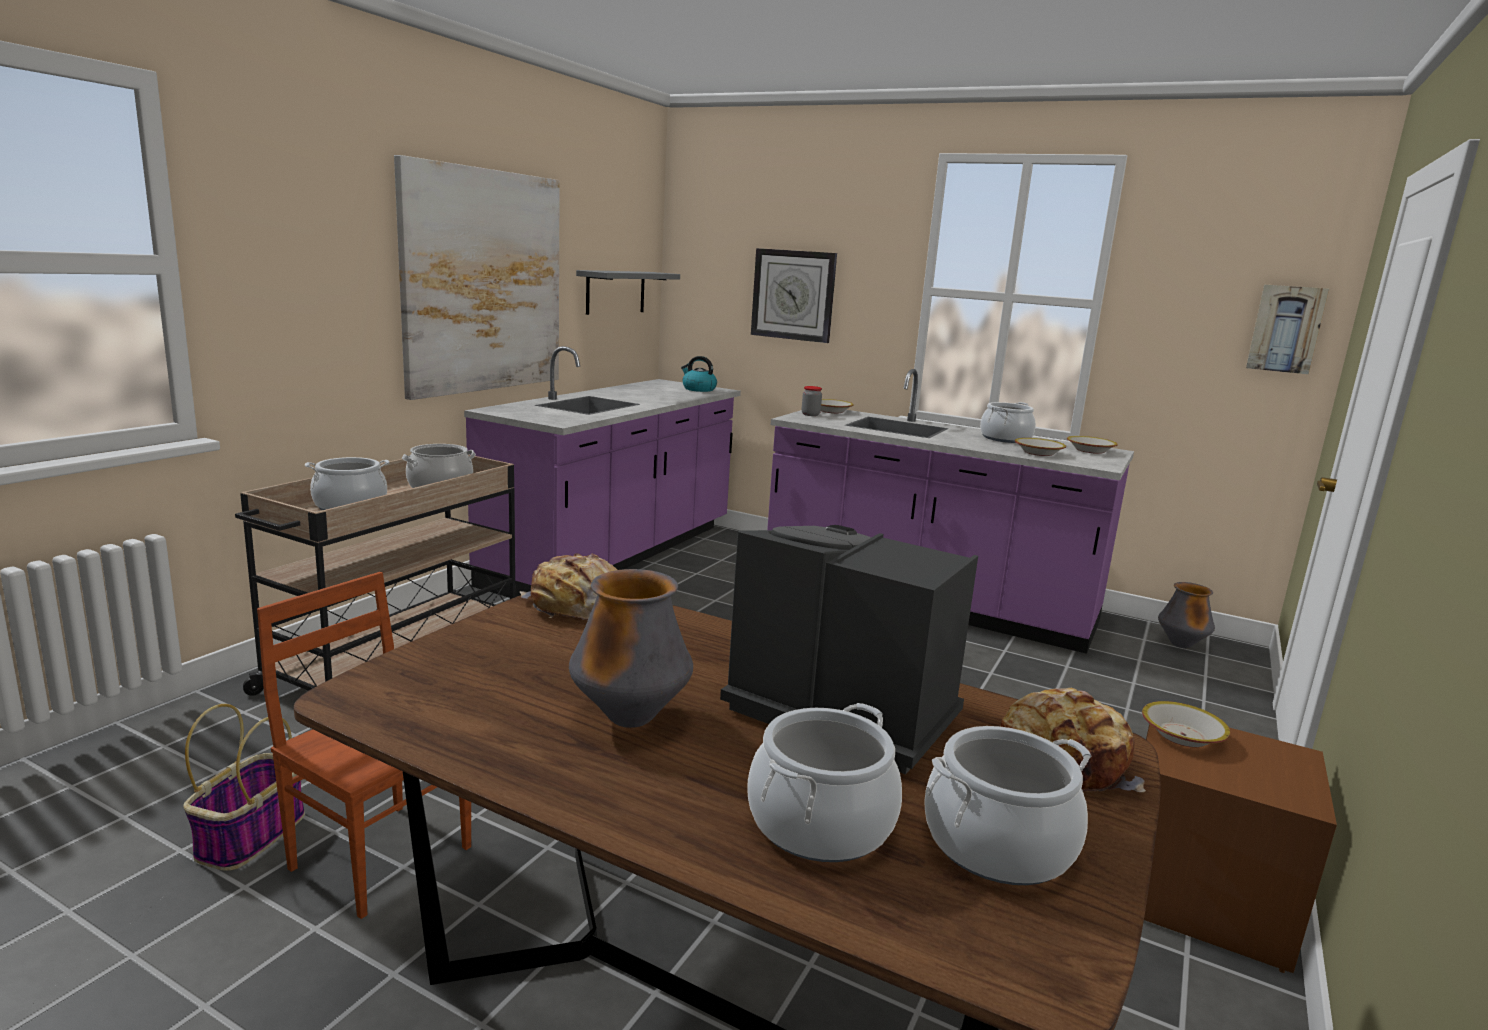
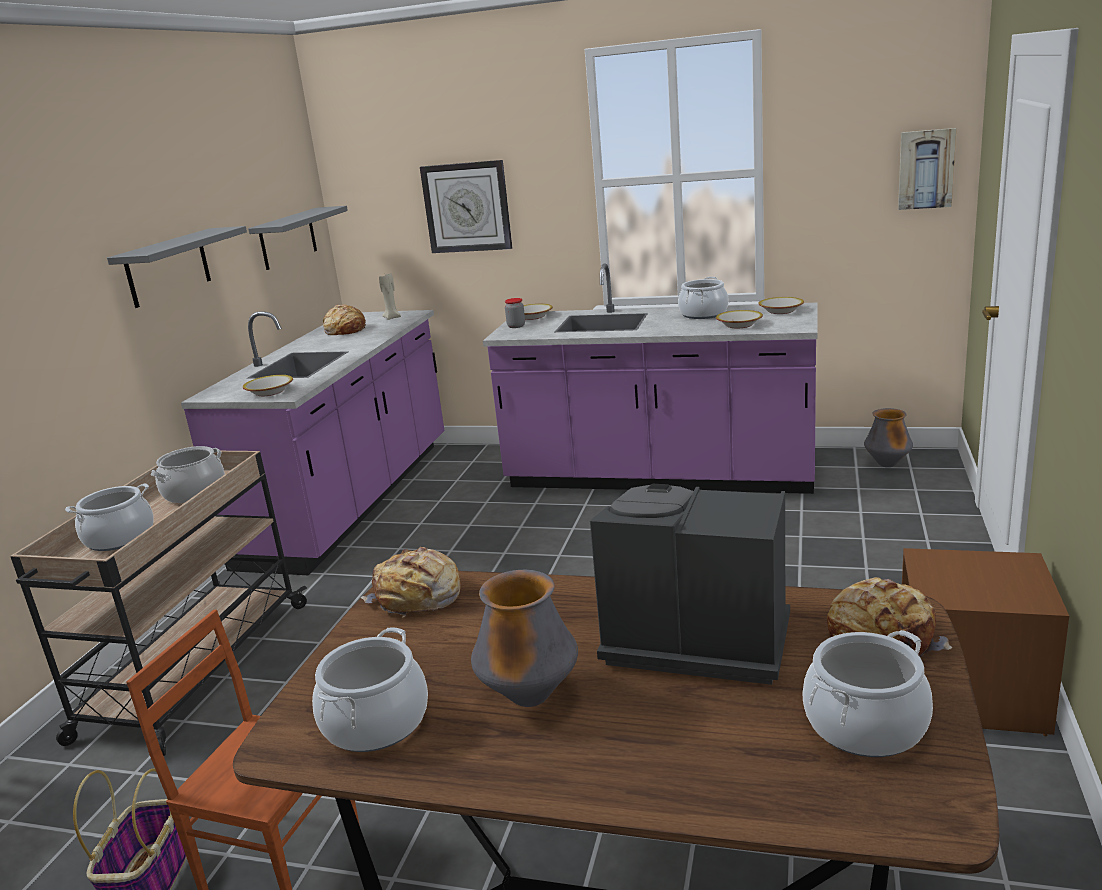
camera: 10 degrees left, 5 degrees up
(484, 282) = (168, 267): picture -> grey shelf
(649, 389) = (345, 330): none -> bread
(698, 389) = (392, 318): kettle -> beige candle
(821, 823) = (730, 747): cooking pot -> cooking pot (376, 722)
(1182, 736) = (935, 568): bowl -> bowl (270, 392)

